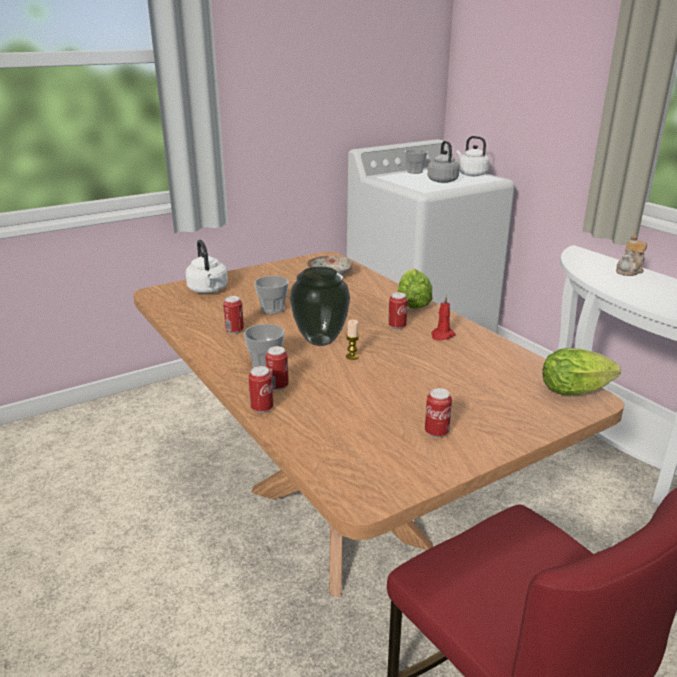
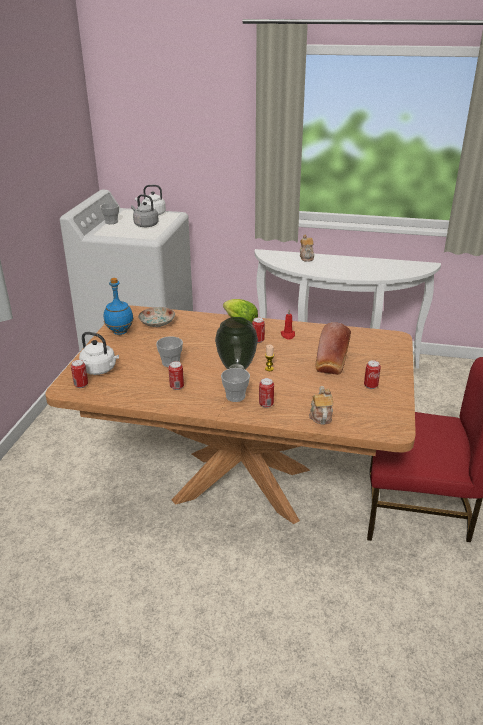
camera: 45 degrees left, 5 degrees up
(262, 408) = (282, 419): can -> can (81, 385)
(283, 269) = (120, 332): none -> blue bottle
(309, 428) = (320, 415): none -> teapot
(440, 383) = (331, 361): none -> bread
(578, 391) = (386, 336): lettuce -> none

